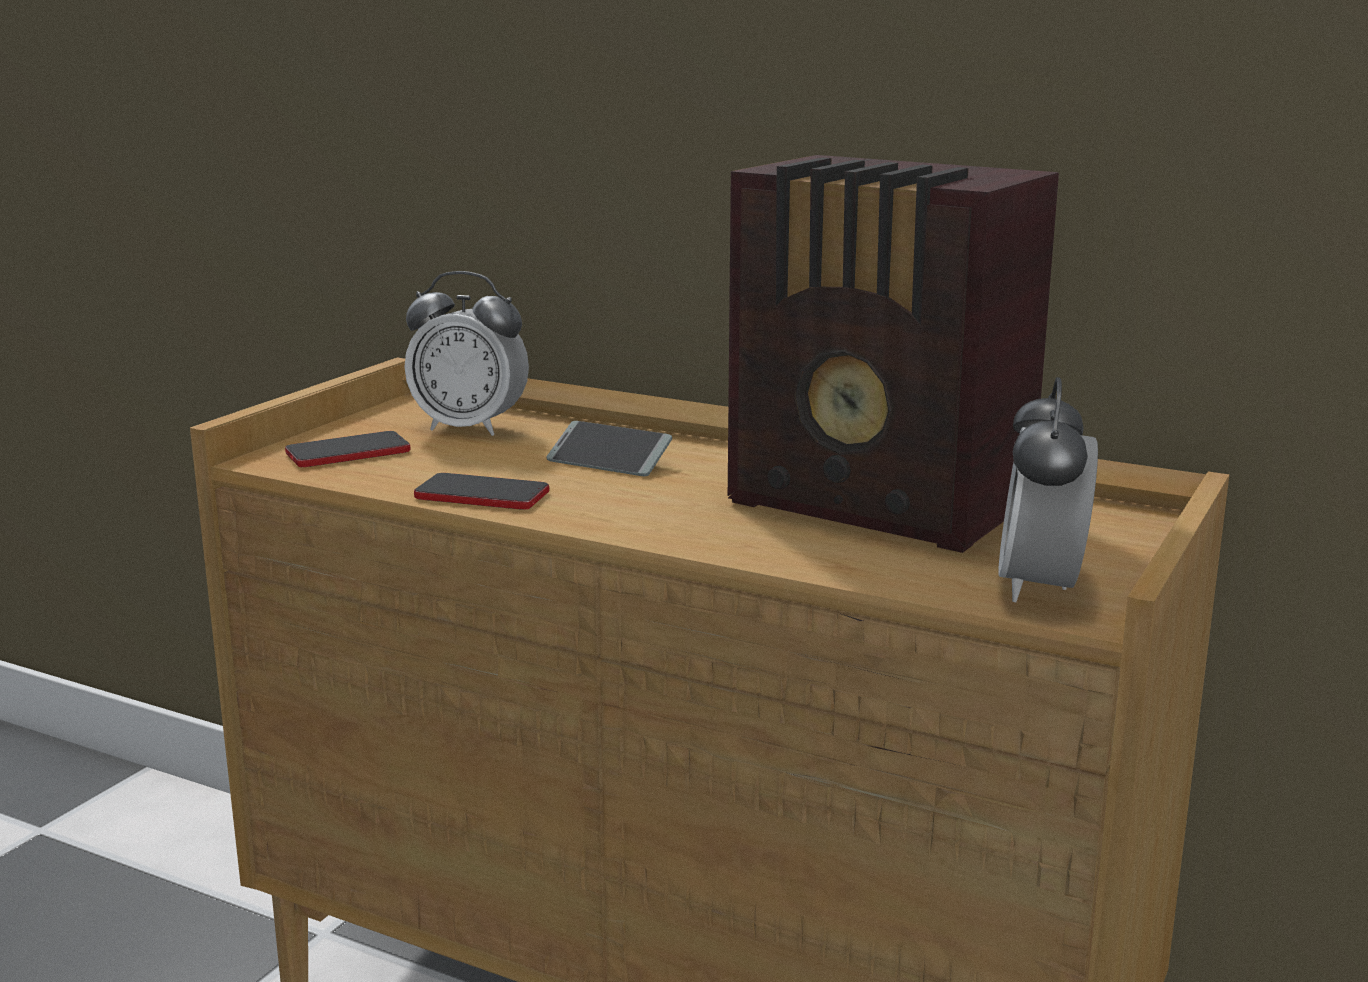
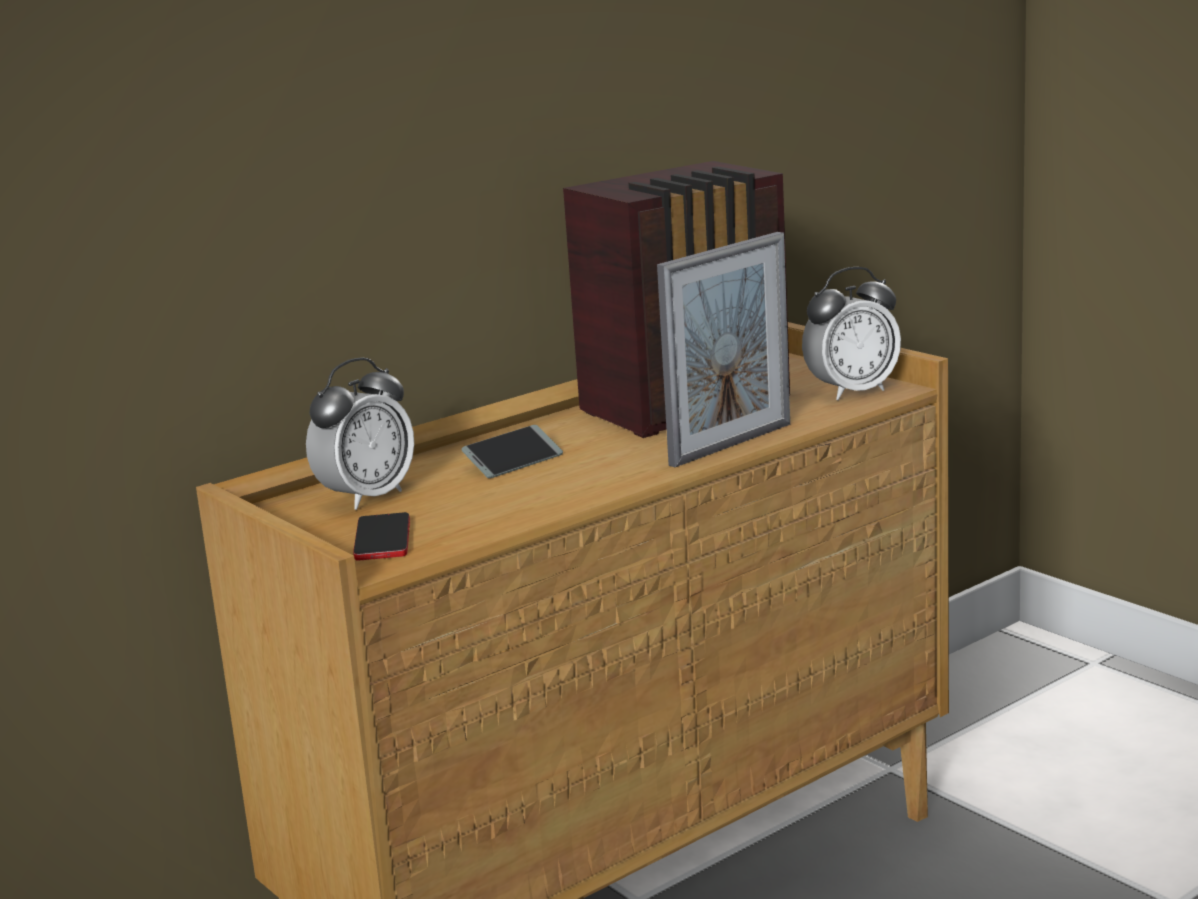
camera: 65 degrees left, 0 degrees up
(482, 495) = (549, 501): phone -> none
(737, 548) = (731, 444): none -> picture frame
(1040, 587) = (852, 392): alarm clock -> alarm clock turned 60 degrees counterclockwise

